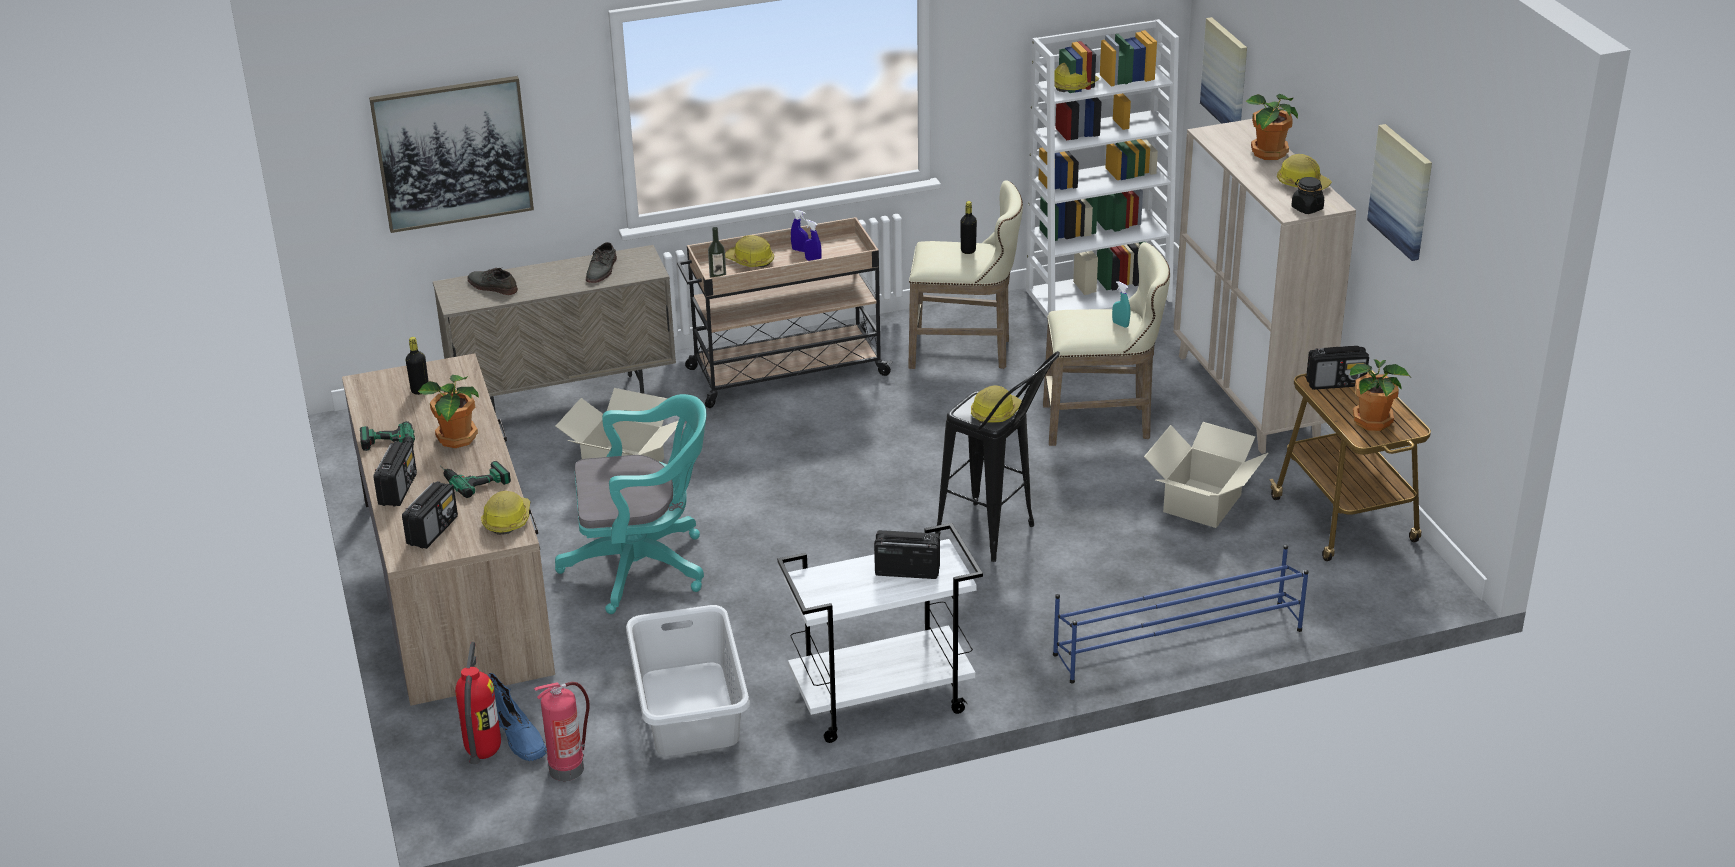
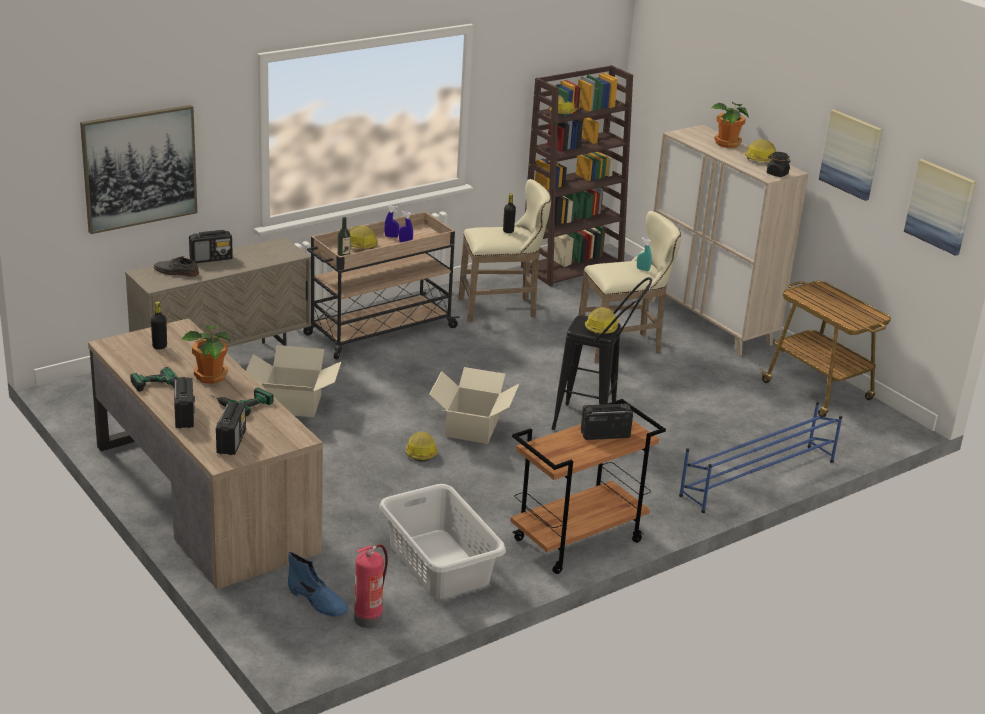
camera: 20 degrees left, 5 degrees down
(483, 753) = (294, 617): fire extinguisher -> none
(507, 520) = (287, 428): hard hat -> hard hat (420, 452)
(602, 270) = (256, 256): grey shoe -> none
(644, 567) = (348, 470): turquoise office chair -> none
(880, 702) = (577, 541): white cart -> brown cart
(1099, 295) = (572, 266): white bookcase -> brown bookcase
(1201, 503) = (719, 389): cardboard box -> cardboard box (471, 427)
(1225, 75) = (667, 100): picture -> picture (940, 206)
(1336, 383) = (811, 293): radio -> radio (211, 258)
(1374, 421) = (851, 314): potted plant -> none

